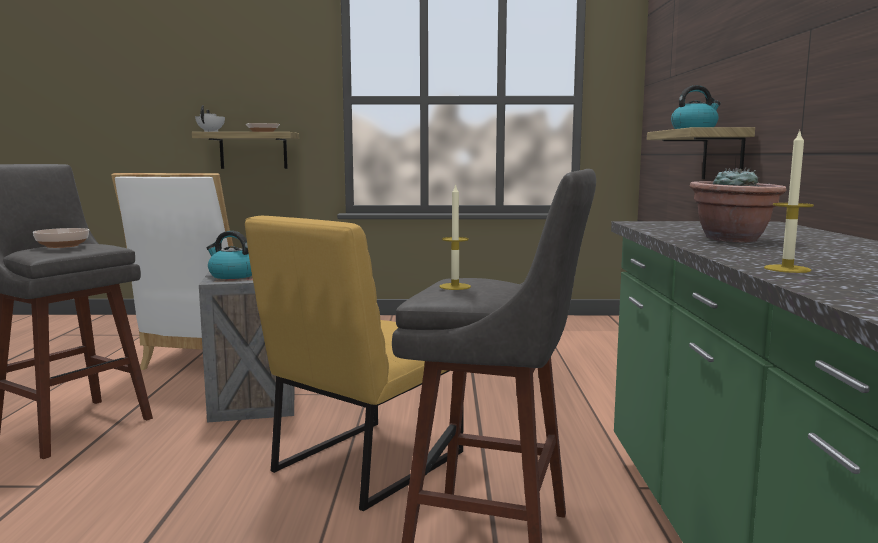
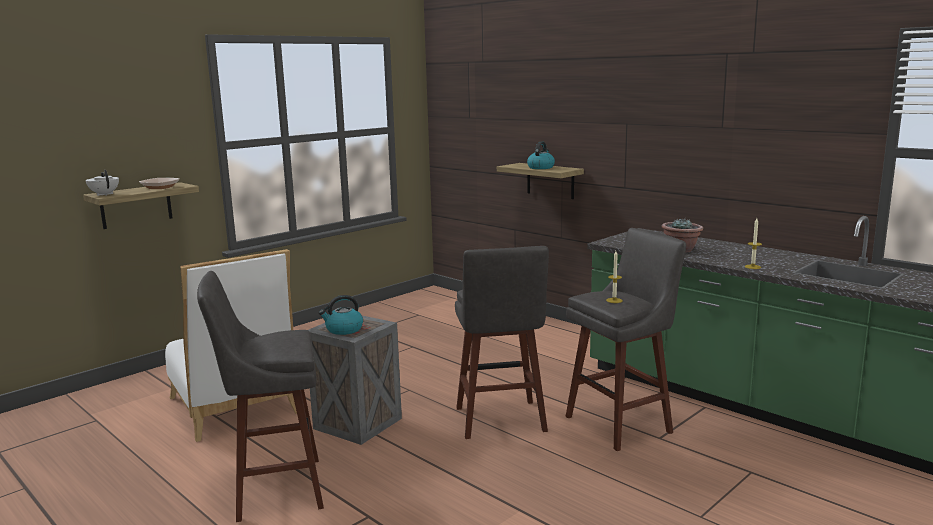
camera: 45 degrees left, 5 degrees up
(61, 246) = (277, 341): bowl -> none
(364, 463) = (500, 421): yellow chair -> grey stool

